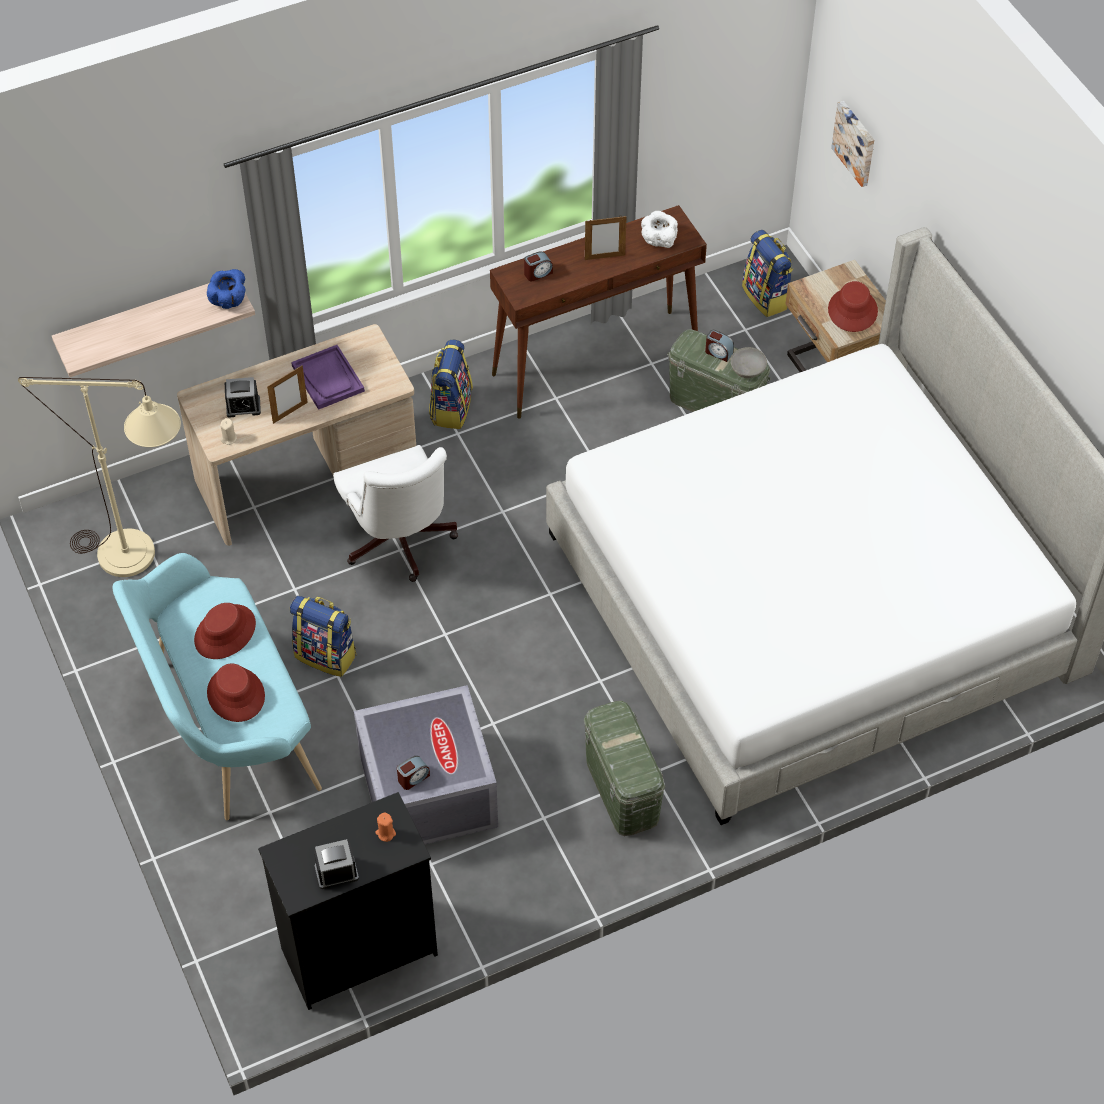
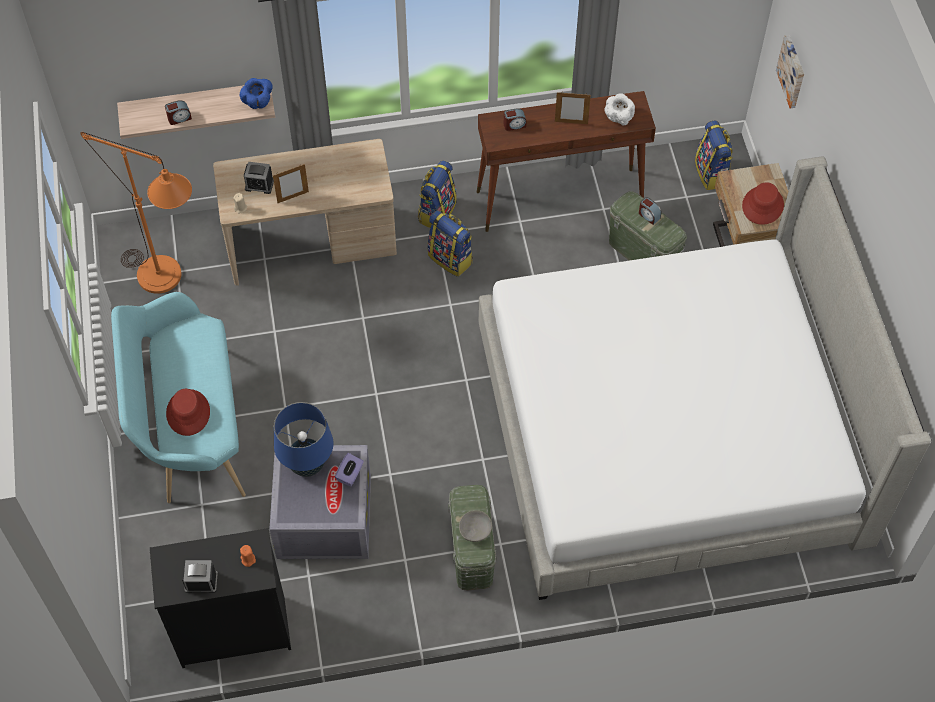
camera: 15 degrees right, 5 degrees up
(141, 559) = (169, 281): beige floor lamp -> orange floor lamp
(225, 632) = (195, 361): red hat -> none
(326, 655) = (282, 389): backpack -> backpack (451, 258)
(328, 379) = (330, 176): purple tray -> none
(399, 544) = (364, 313): white office chair -> none
(401, 724) = (307, 465): none -> blue table lamp
(413, 778) = (302, 510): alarm clock -> alarm clock (179, 118)
(458, 724) = (350, 475): none -> purple tissue box
(748, 370) = (667, 235): grey bowl -> grey bowl (475, 531)

